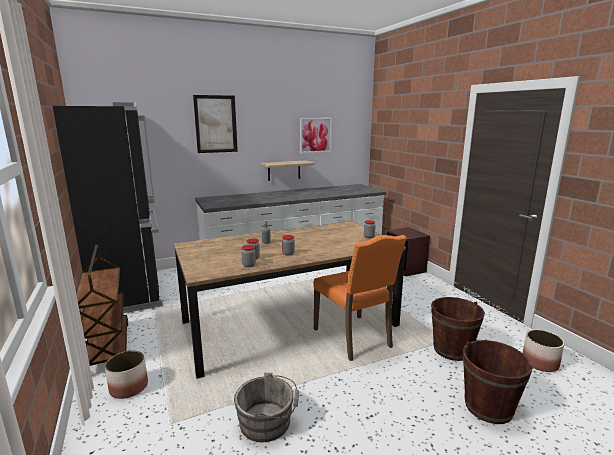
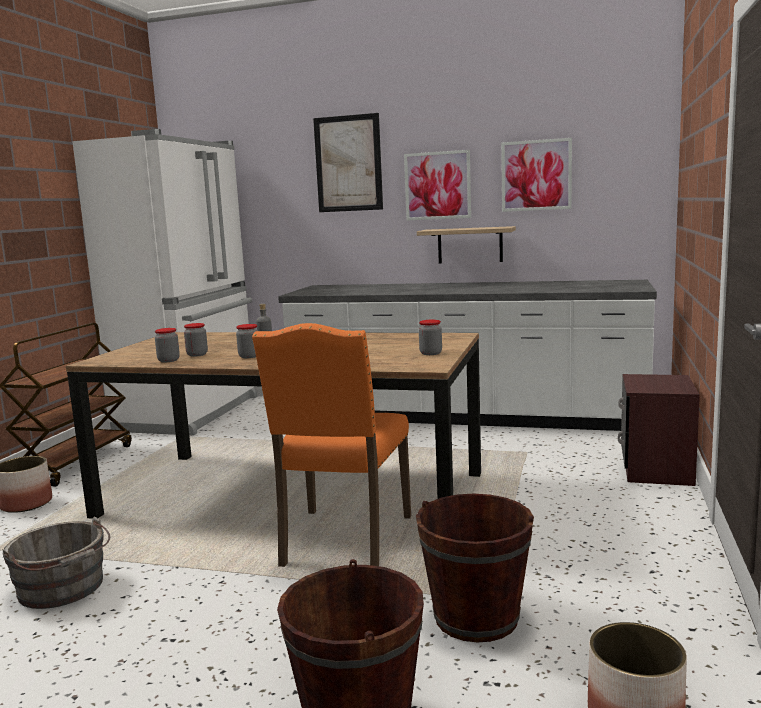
camera: 40 degrees right, 5 degrees down
(130, 292) = (192, 413): black fridge -> white fridge
(267, 138) = (437, 185): none -> picture

